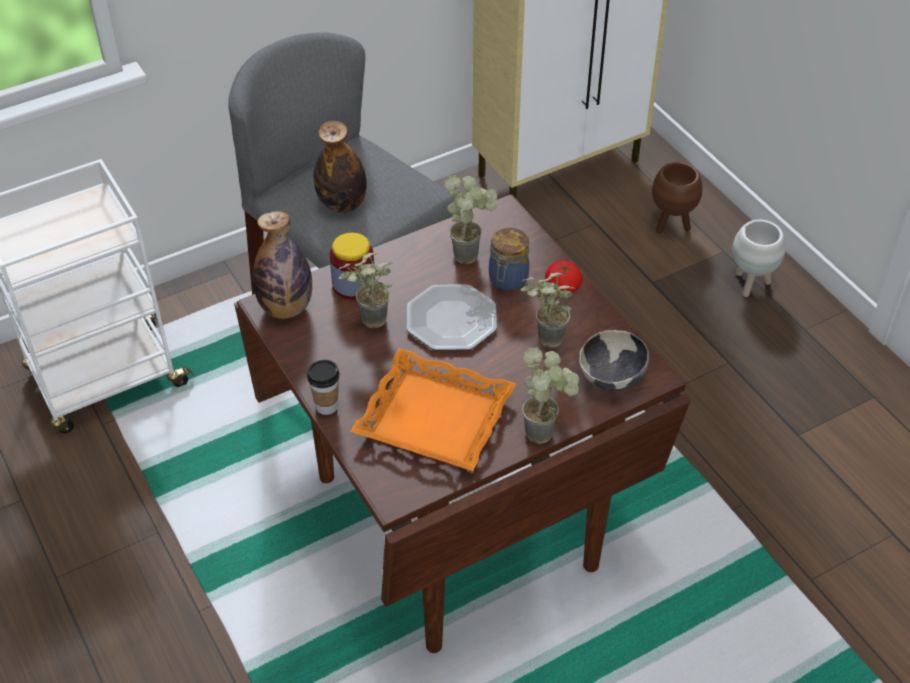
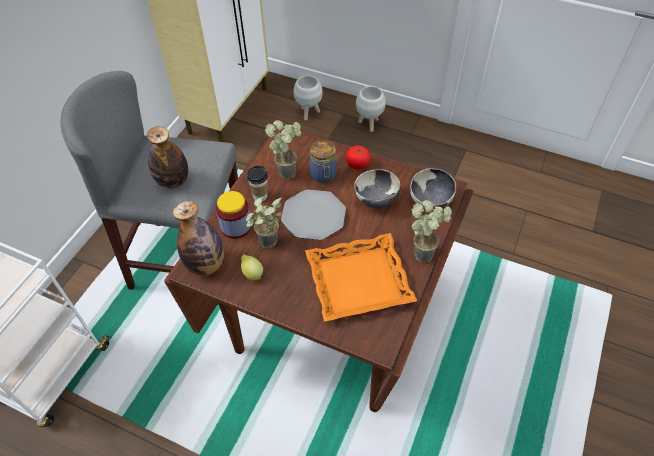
camera: 35 degrees left, 5 degrees up
(325, 344) = (252, 273): none -> lemon
(326, 406) = (288, 313): cup -> cup (260, 196)
(543, 342) = (376, 200): potted plant -> bowl
(671, 225) = (309, 113): brown planter -> white planter

